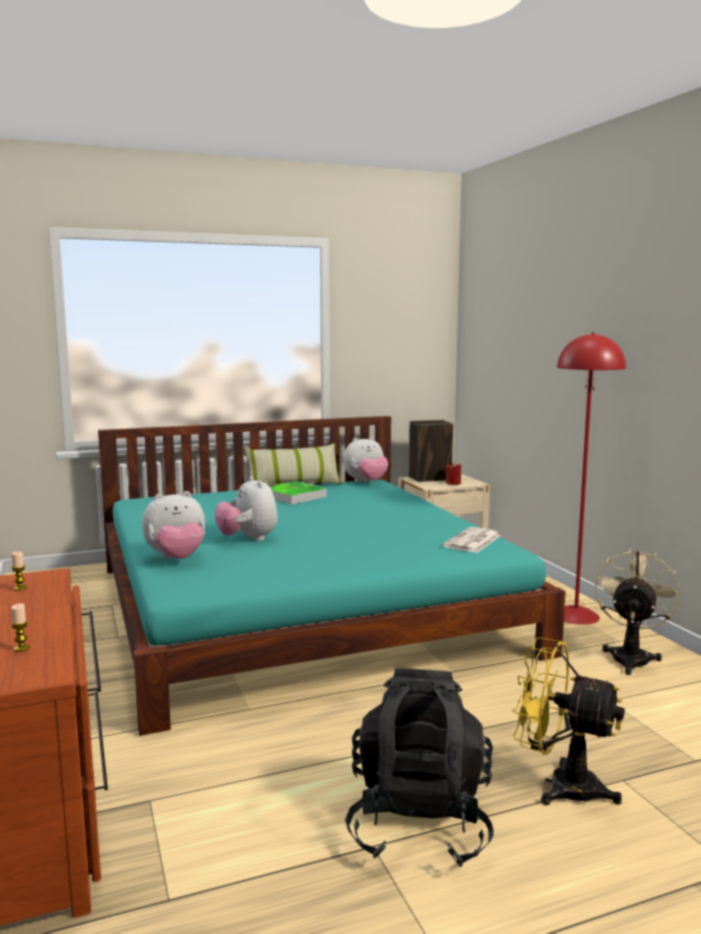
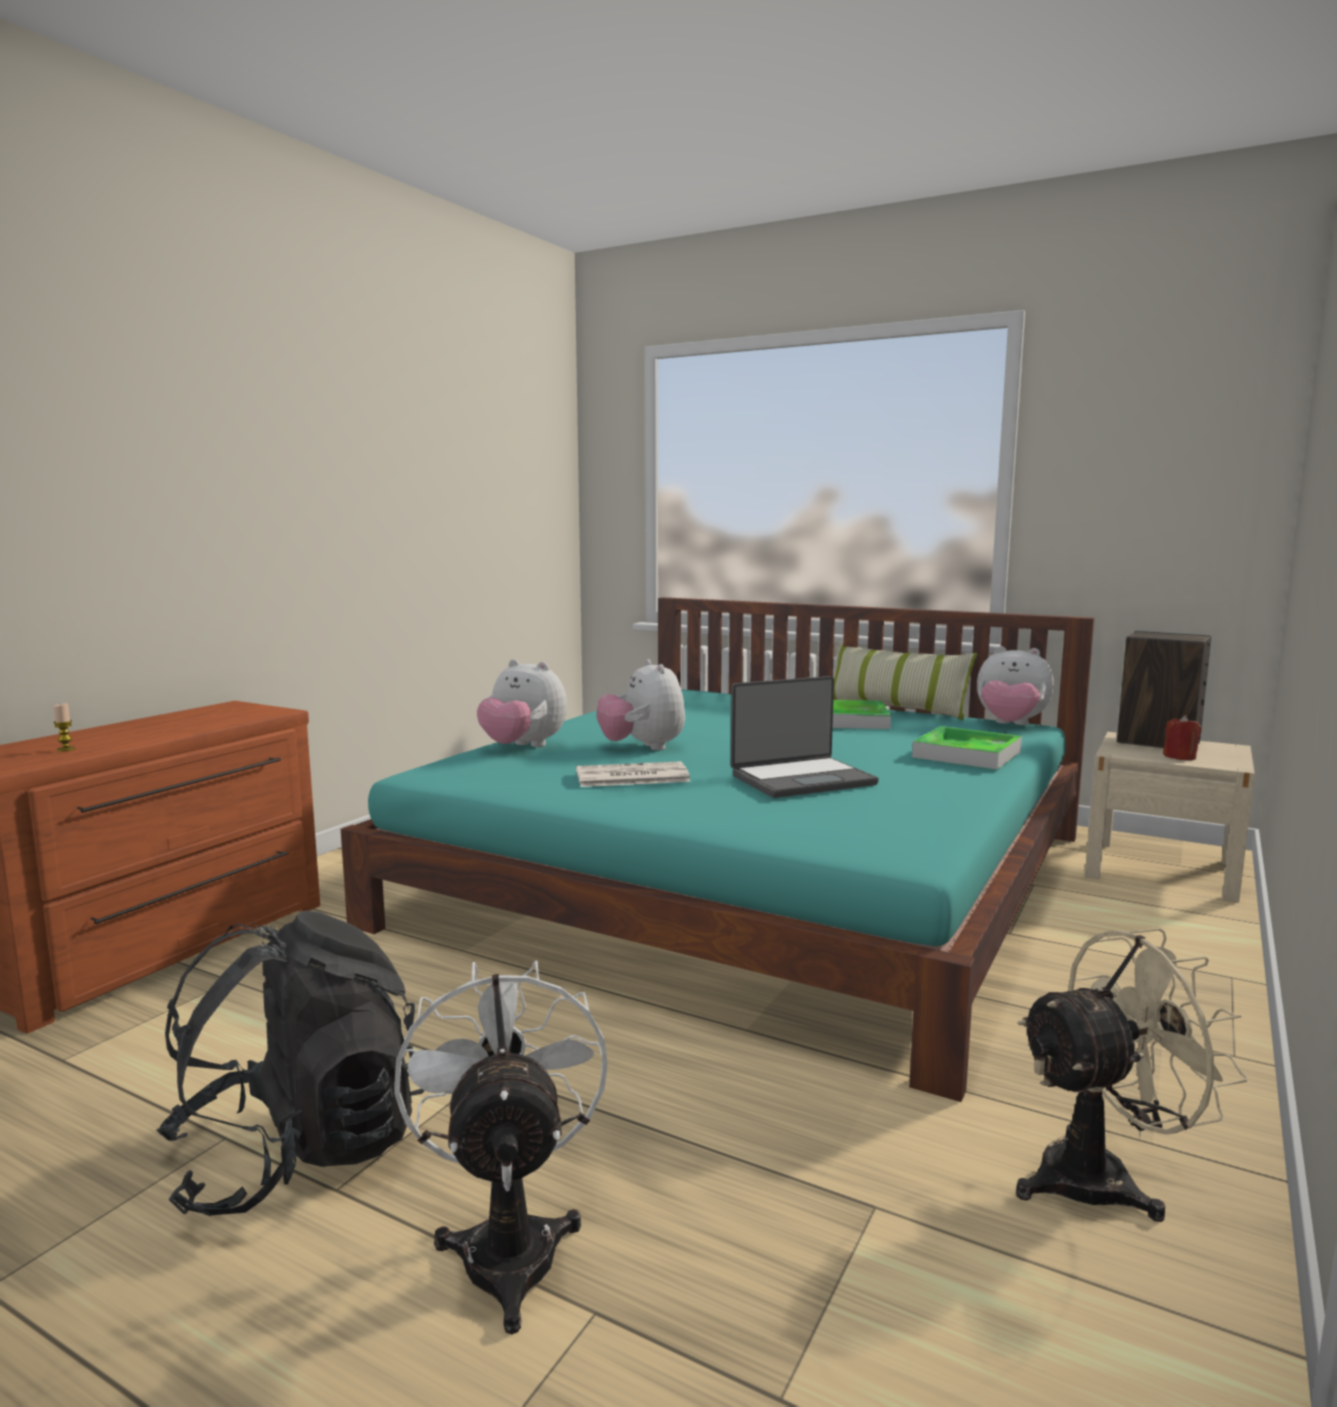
camera: 50 degrees right, 0 degrees up
(20, 588) = (228, 714): candle -> none
(248, 539) = (642, 748): plush toy -> plush toy turned 45 degrees counterclockwise
(376, 532) = (801, 779): none -> laptop
(396, 501) = (967, 754): none -> tray
(472, 541) = (895, 827): newspaper -> newspaper (630, 777)
(560, 785) = (509, 1244): yellow fan -> white fan
(576, 615) = (1160, 1063): red floor lamp -> none

